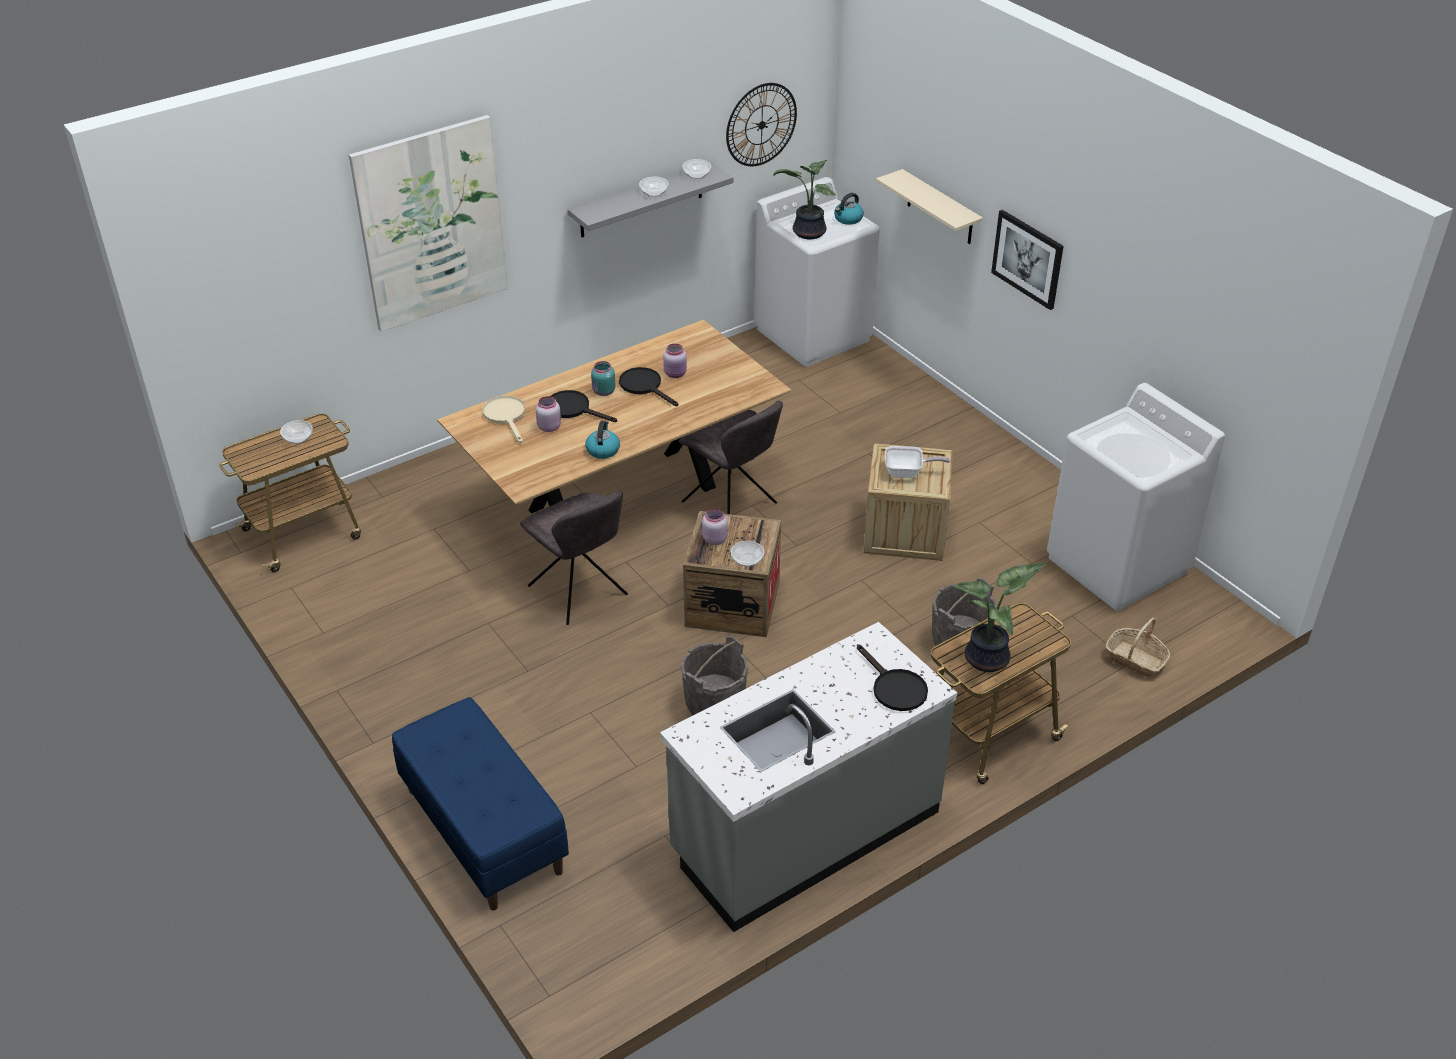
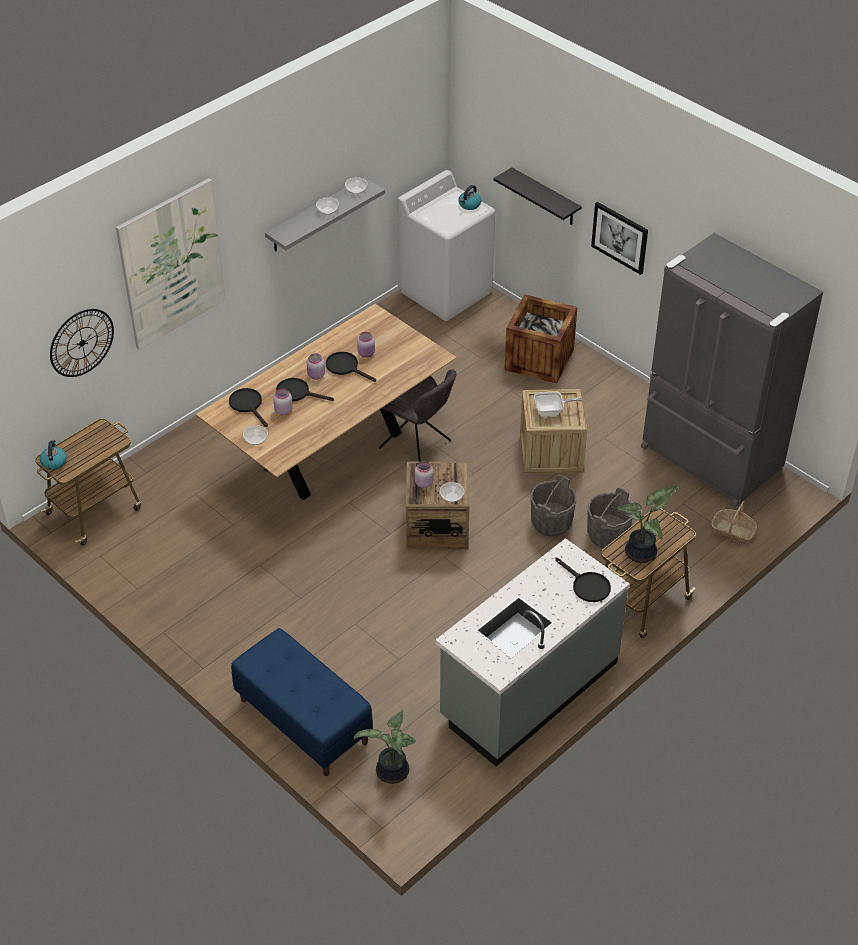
camera: 10 degrees left, 5 degrees up
(297, 438) = (90, 442): bowl -> bowl (255, 440)
(506, 416) = (248, 405): beige frying pan -> black frying pan
(579, 593) = (321, 532): grey chair -> none
(603, 392) = (316, 375): turquoise jar -> pink jar
(603, 450) = (329, 424): kettle -> kettle (54, 462)
(714, 703) = (443, 605): grey bucket -> grey bucket (551, 522)
(761, 125) = (398, 142): wall clock -> wall clock (82, 343)
(807, 233) = (441, 221): potted plant -> potted plant (391, 773)
(914, 421) = (539, 359): none -> crate
(940, 208) = (545, 197): beige shelf -> black shelf
(1118, 565) = (709, 460): white washing machine -> grey fridge

